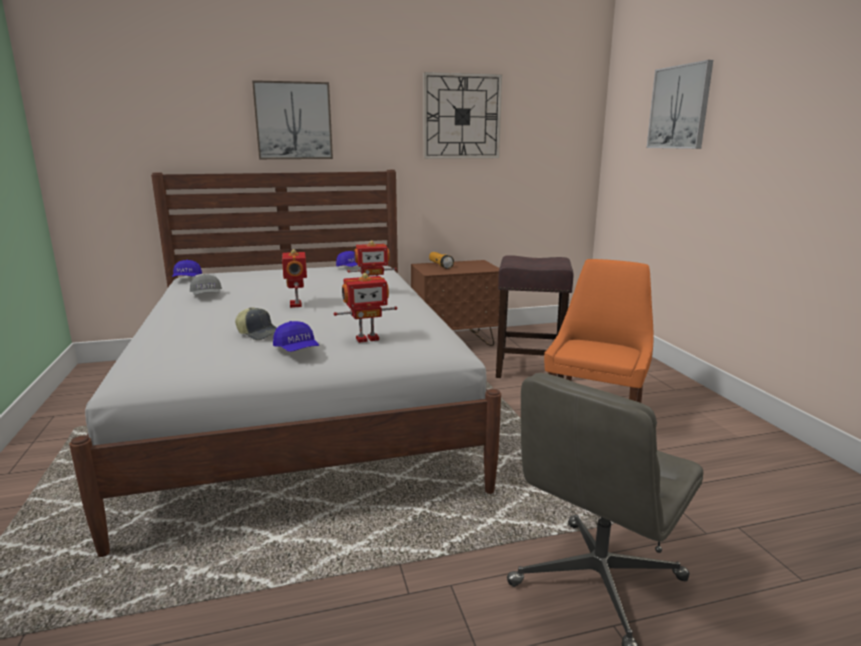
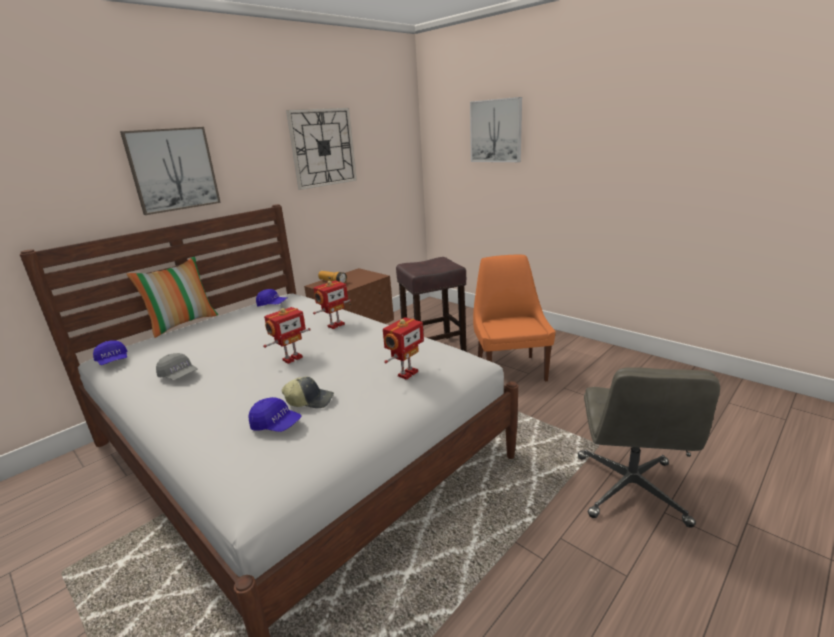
camera: 30 degrees left, 5 degrees up
(269, 267) = (183, 323): none -> pillow
(297, 304) = (292, 358): toy robot -> toy robot turned 90 degrees counterclockwise
(297, 349) = (370, 404): blue cap -> blue cap (276, 425)

